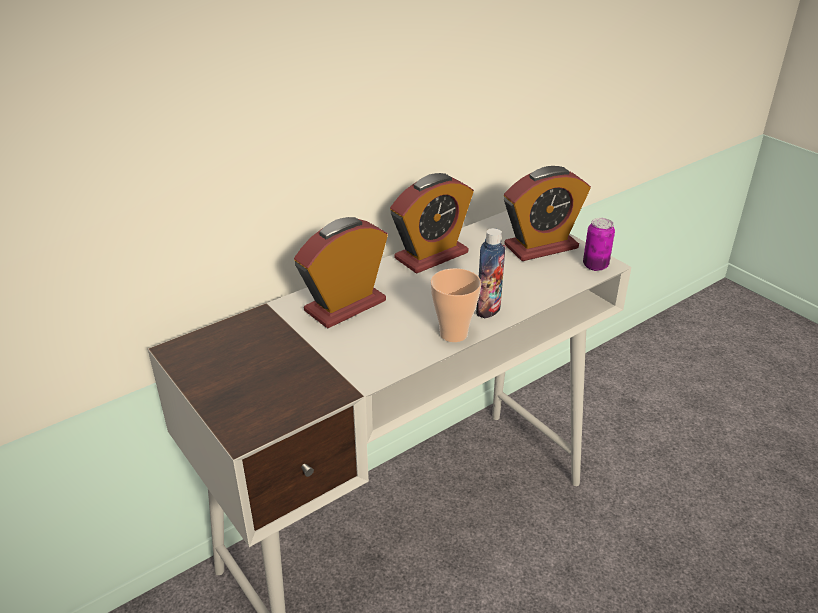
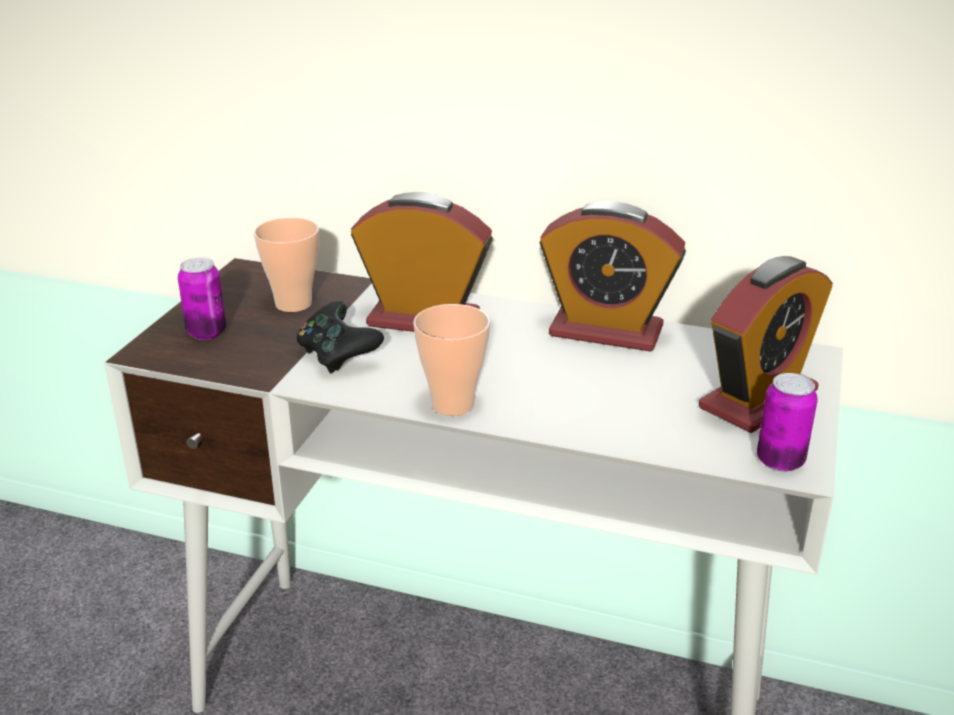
camera: 55 degrees right, 5 degrees down
(251, 397) = (206, 332): none -> can
(258, 346) = (293, 304): none -> cup
(351, 353) = (338, 356): none -> black game controller
(488, 309) = (539, 410): bottle -> none
(541, 247) = (758, 399): alarm clock -> alarm clock turned 75 degrees counterclockwise

